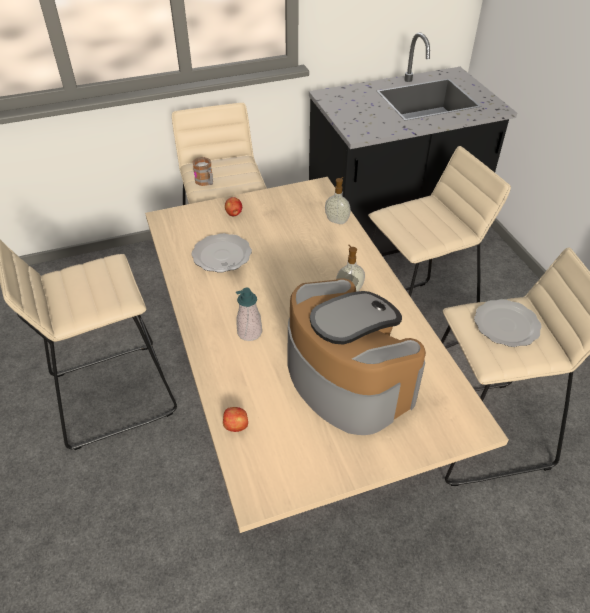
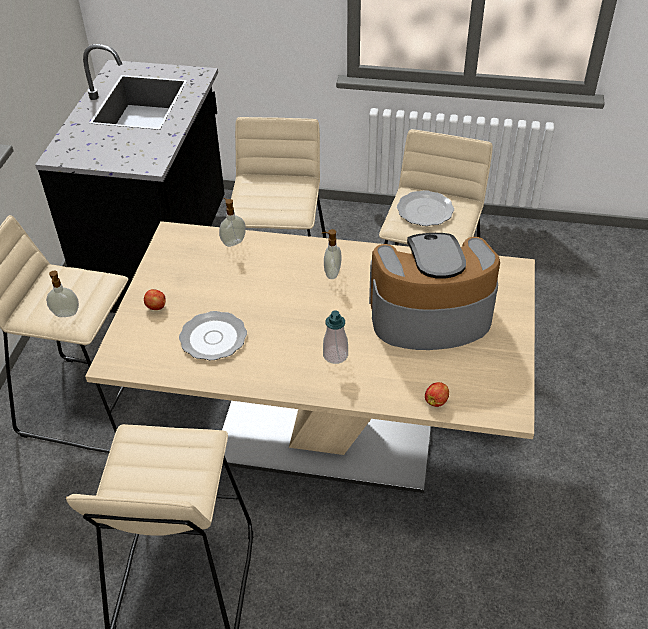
camera: 60 degrees left, 0 degrees up
(206, 182) = (66, 314): mug -> soap dispenser

